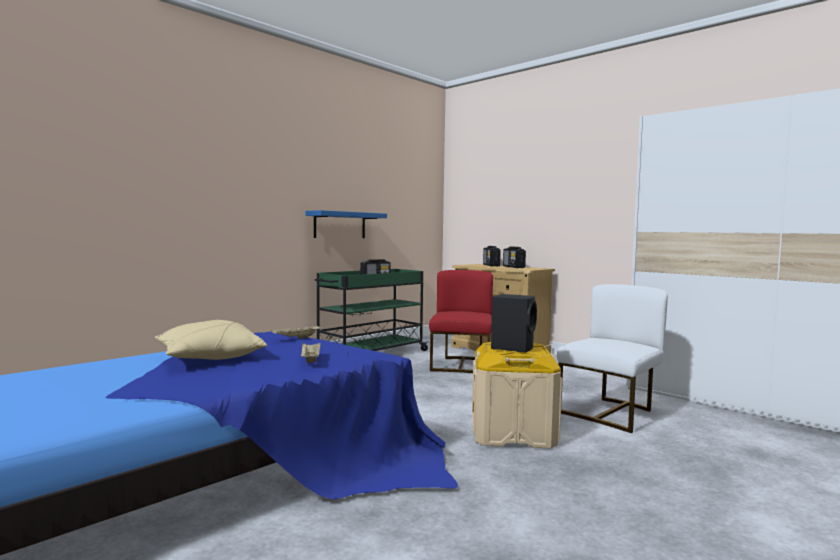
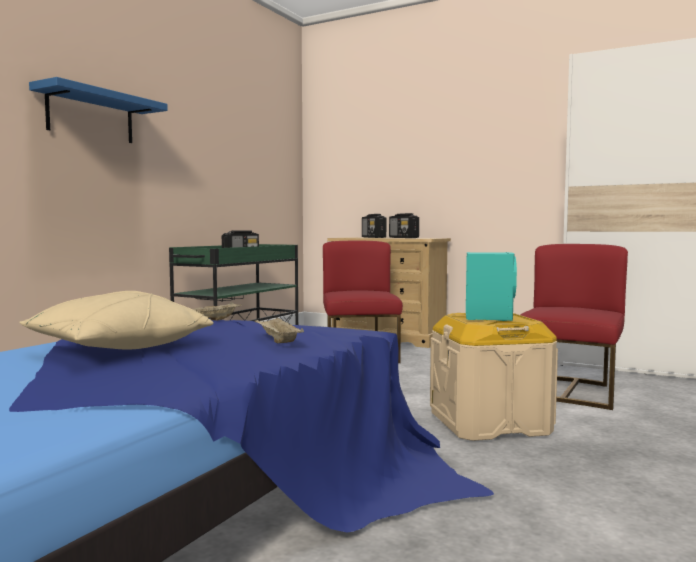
camera: 15 degrees left, 0 degrees up
(340, 225) = (192, 186): blue shelf -> blue shelf (91, 116)
(513, 347) = (488, 317): black speaker -> turquoise speaker
(610, 413) = (570, 392): white chair -> red chair

